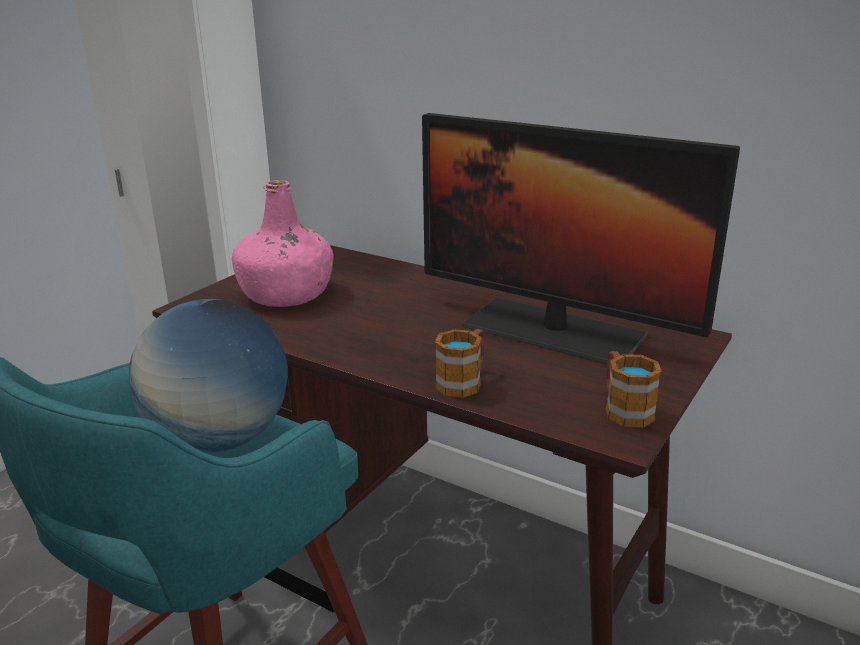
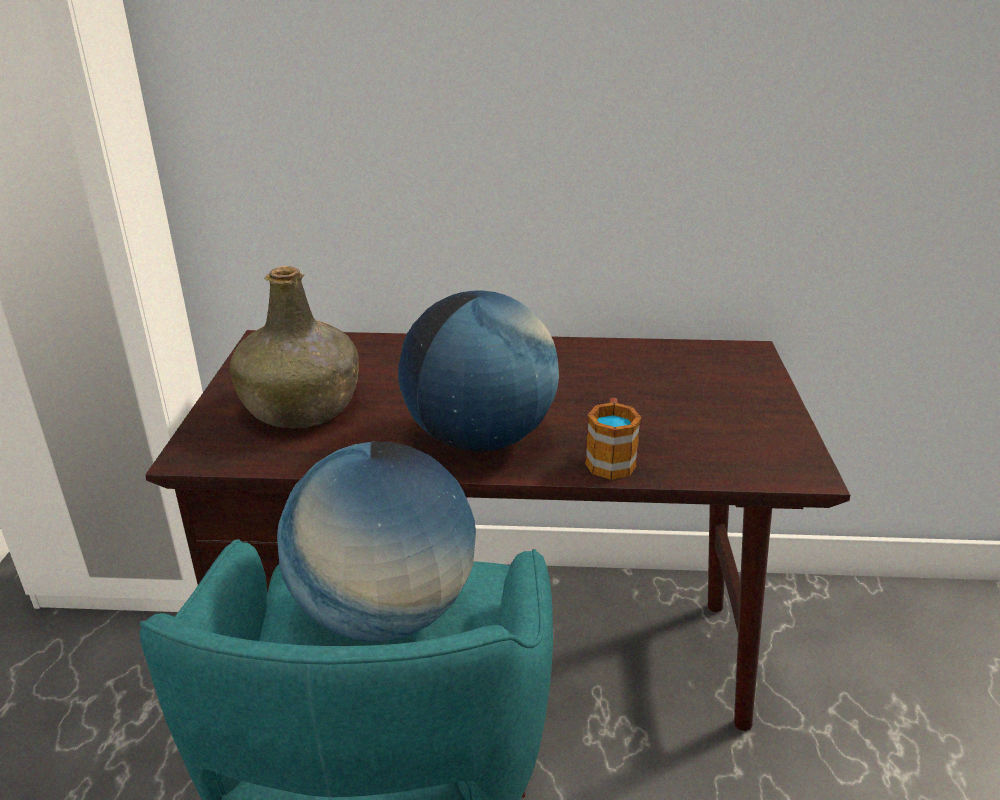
camera: 30 degrees left, 5 degrees up
(287, 294) = (303, 407): pink bottle -> green bottle
(381, 343) = (479, 438): none -> globe
(553, 331) = (628, 378): monitor -> none
(624, 408) = (774, 442): mug -> none

